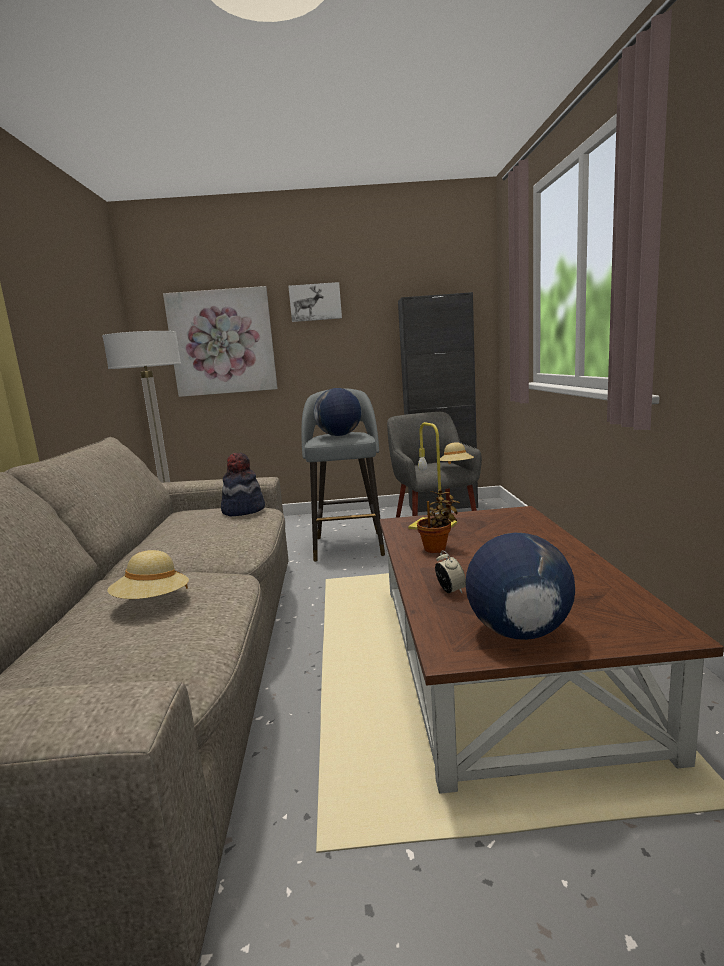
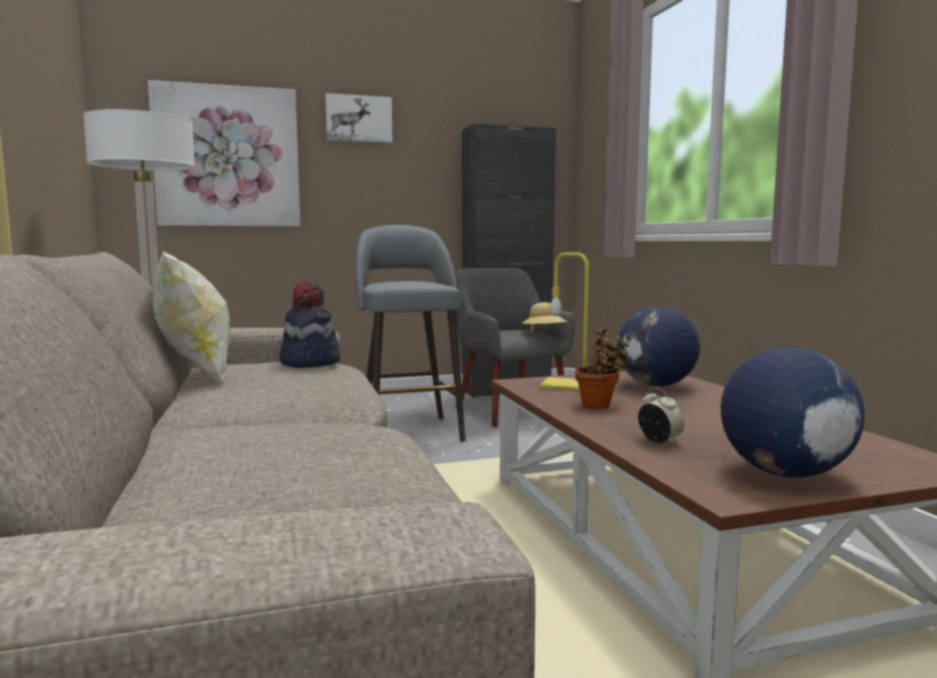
camera: 15 degrees left, 5 degrees down
(152, 602) = (285, 447): beige hat -> none
(163, 523) = (196, 375): none -> pillow
(339, 435) = (409, 282): globe -> globe (656, 385)

